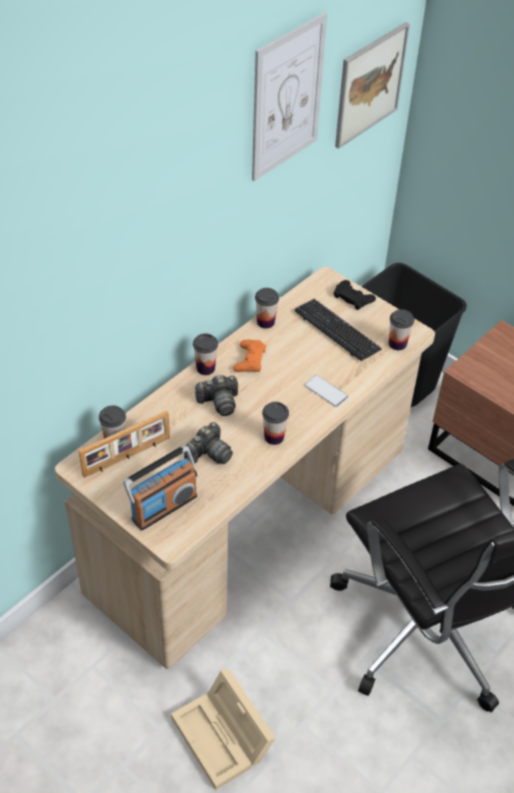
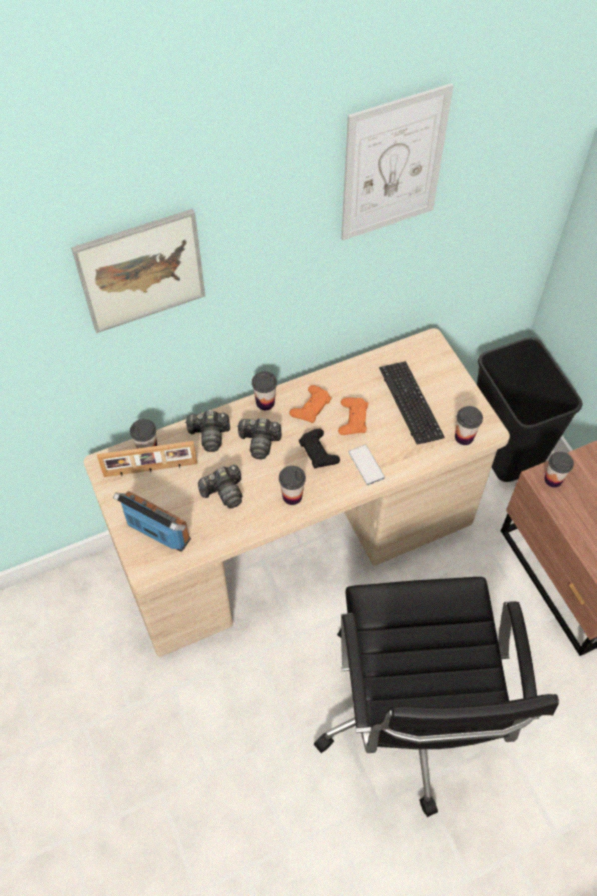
camera: 25 degrees right, 10 degrees up
(164, 507) = (157, 531): radio -> radio turned 135 degrees counterclockwise
(168, 411) = (209, 435): none -> camera
(224, 738) = (178, 738): beige storage box -> none
(265, 322) = (346, 371): cup -> cup (553, 479)
(293, 358) = (353, 419): none -> orange game controller
(353, 298) = (446, 372): black game controller -> black game controller (318, 451)
(370, 85) = (515, 161): picture -> picture (141, 271)

